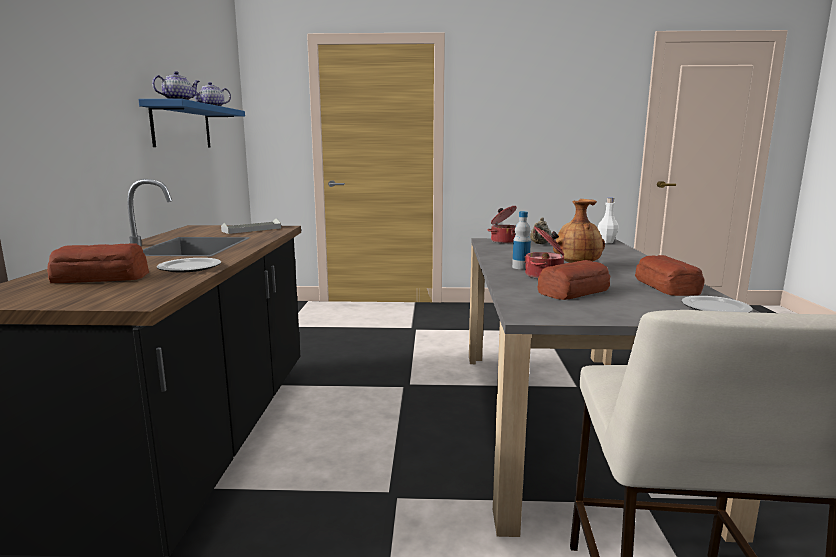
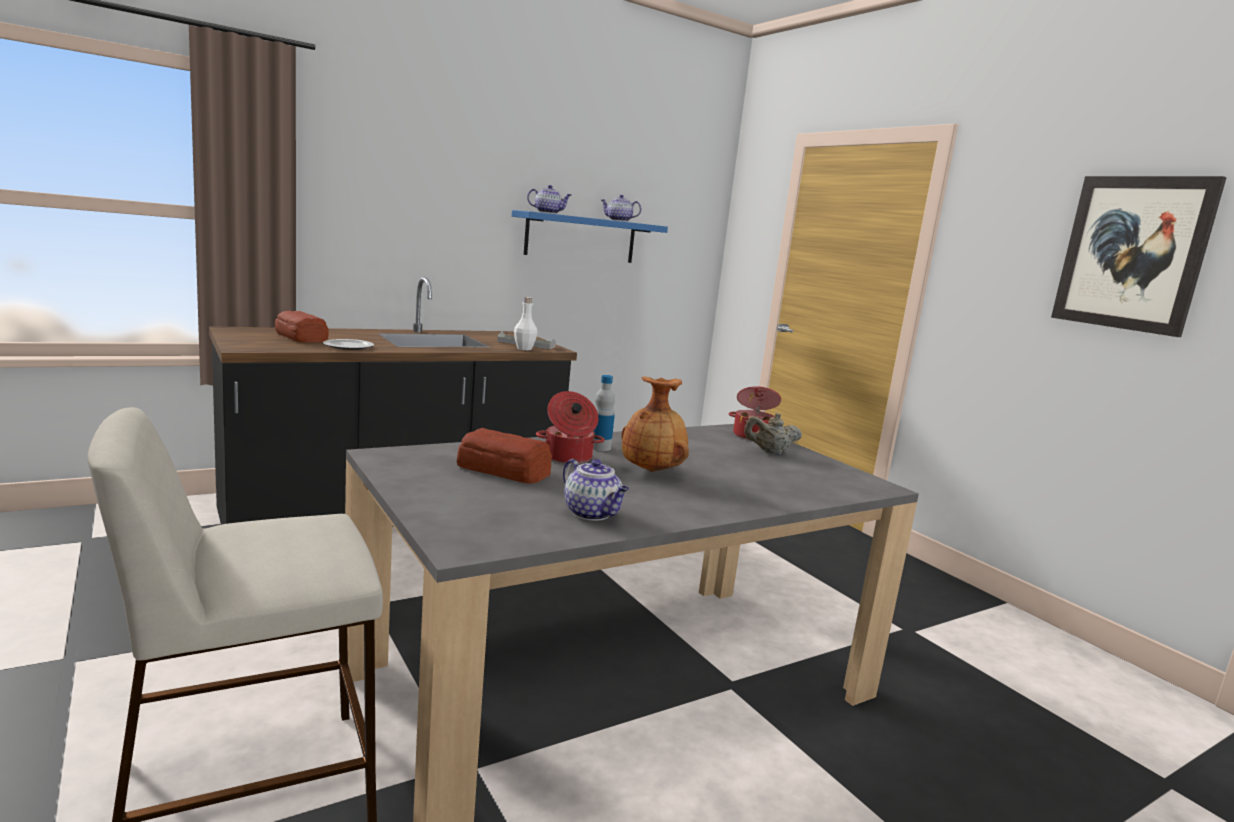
camera: 55 degrees right, 0 degrees up
(560, 106) = (1132, 253): none -> picture
(606, 242) = (871, 487): white bottle -> white bottle (524, 349)
(667, 286) = (593, 513): bread -> teapot
(716, 308) = (497, 534): plate -> none

